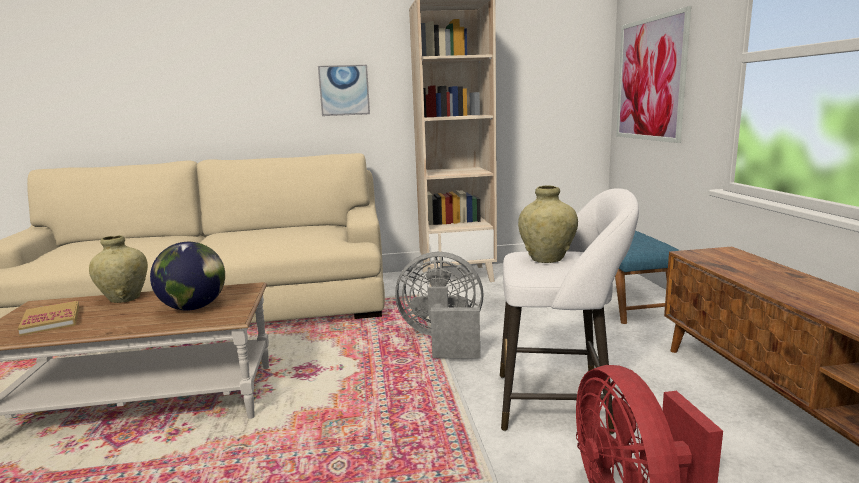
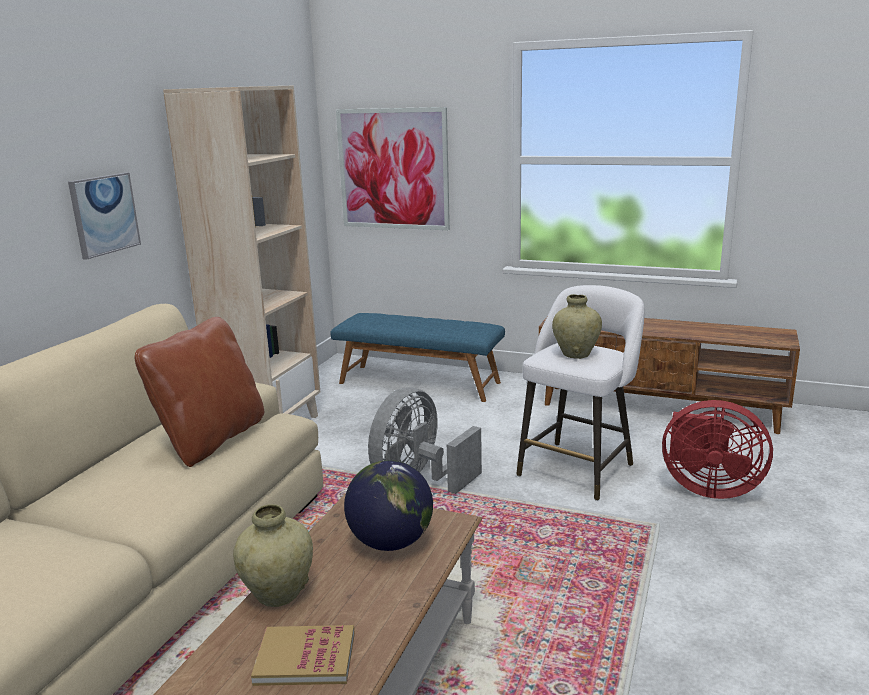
camera: 60 degrees left, 5 degrees up
(301, 237) = (211, 440): none -> brown pillow

